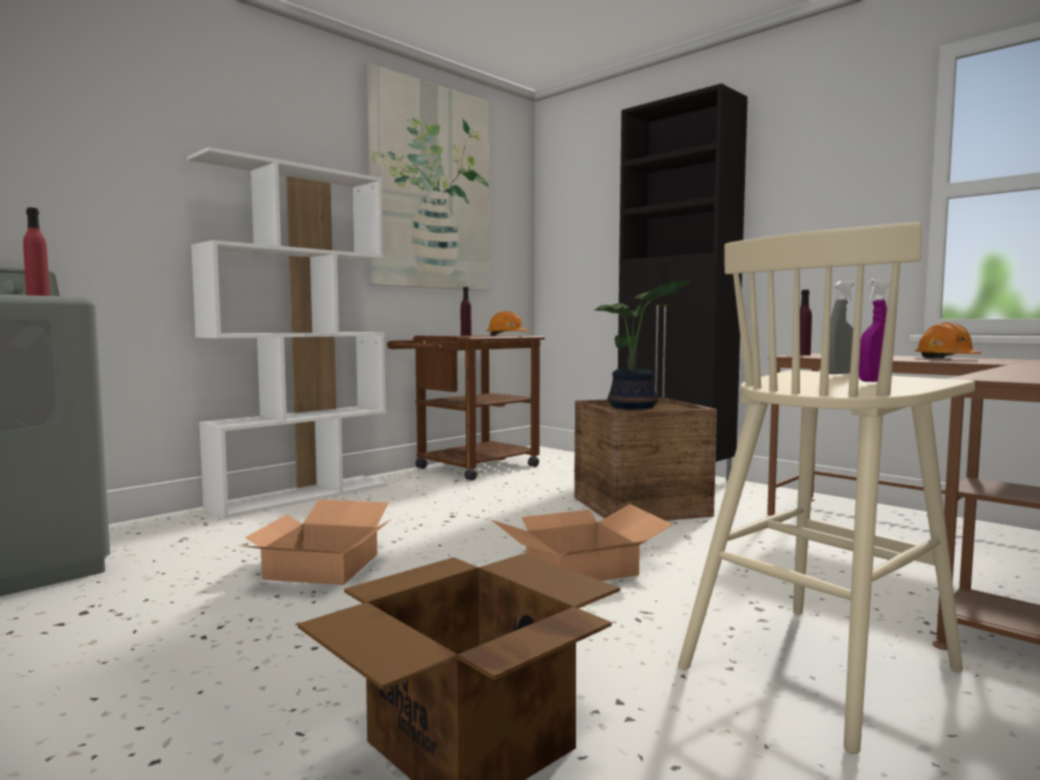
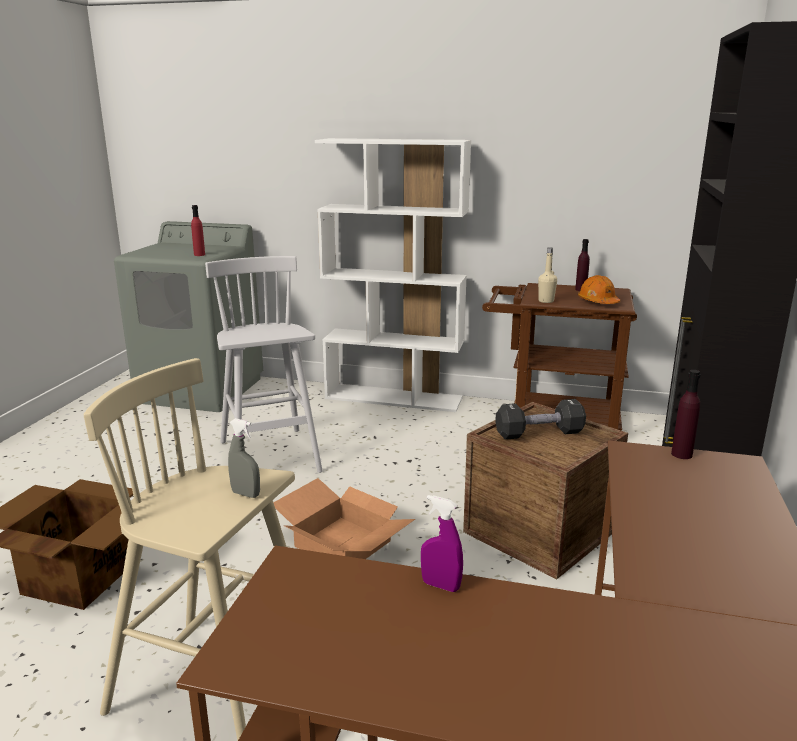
camera: 60 degrees right, 15 degrees up
(321, 566) = (270, 458): cardboard box -> white stool
(430, 187) = (567, 129): picture -> none
(478, 336) = (546, 301): none -> beige bottle
(635, 407) = (539, 433): potted plant -> black dumbbell
(873, 381) = (188, 511): purple spray bottle -> purple spray bottle (440, 585)
(946, 359) = (713, 553): orange hard hat -> none

